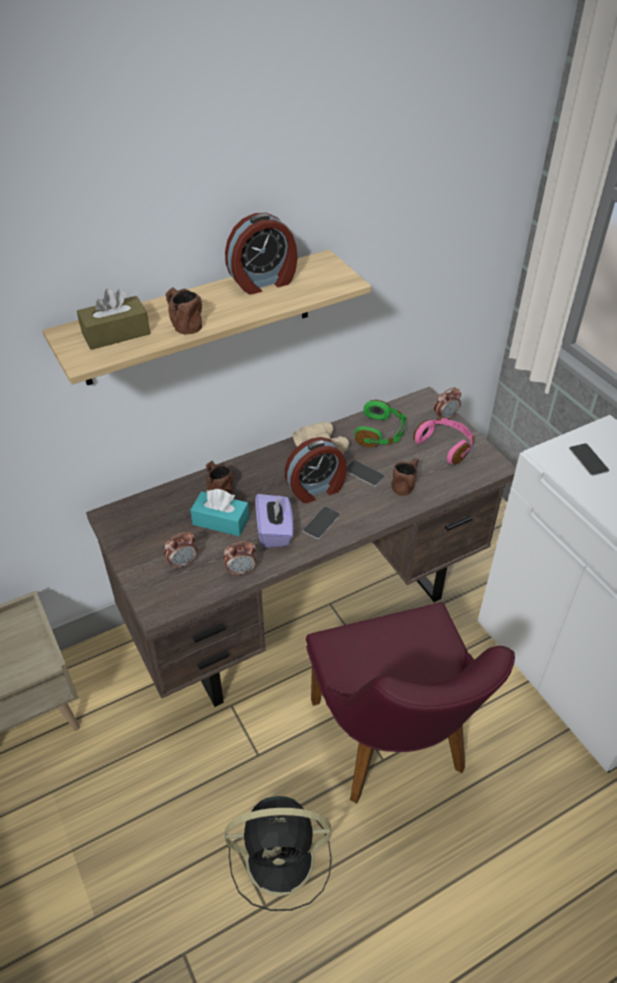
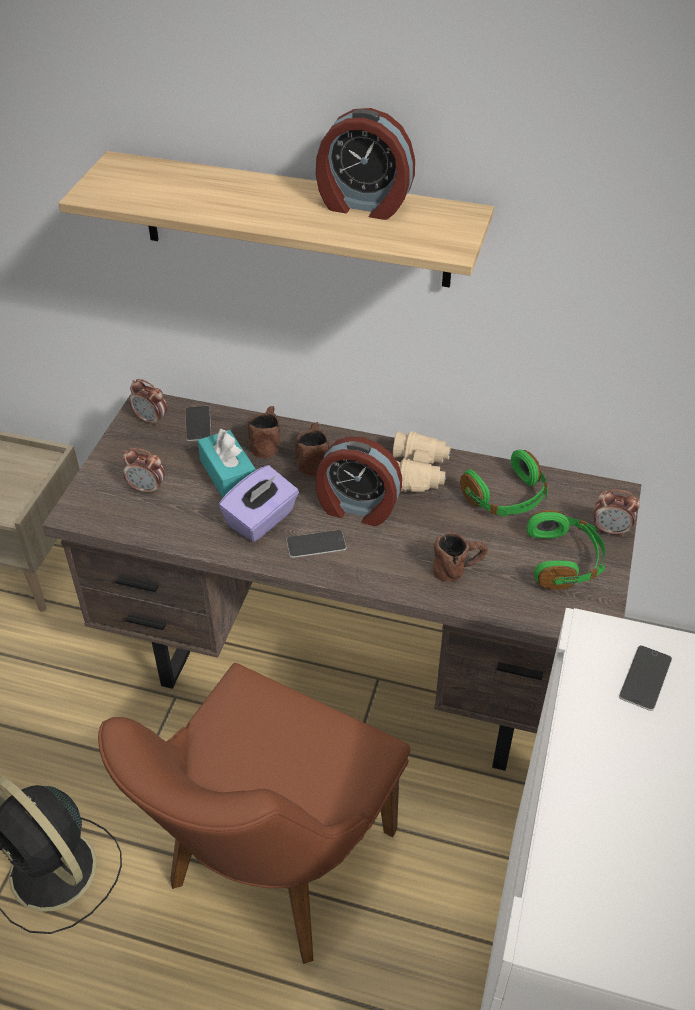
camera: 45 degrees right, 0 degrees up
(116, 333) = (153, 184): brown tissue box -> none
(182, 323) = (222, 205): brown mug -> brown mug (312, 459)
(241, 571) = (183, 533): alarm clock -> alarm clock (151, 420)
(364, 473) = (428, 526): phone -> phone (198, 423)
(393, 747) = (268, 872): purple chair -> brown chair
(445, 445) = (564, 561): pink headphones -> green headphones

